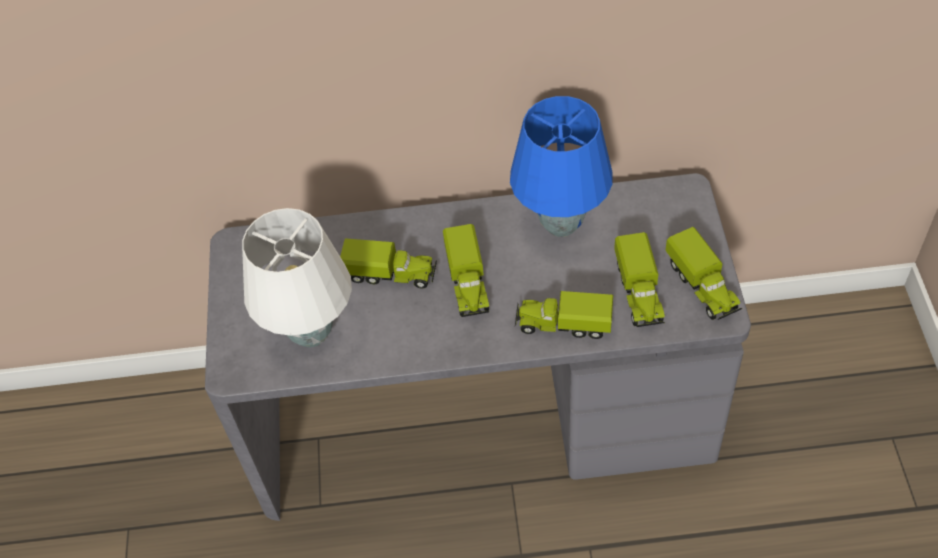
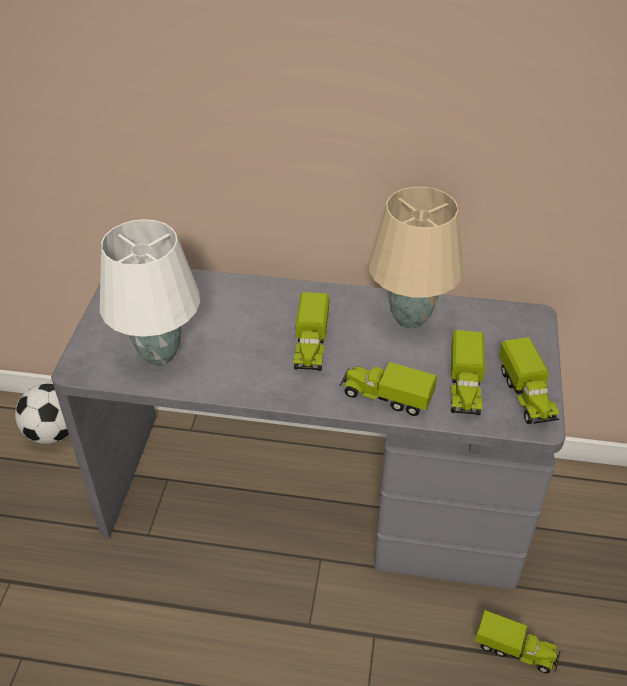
camera: 10 degrees right, 10 degrees down
(169, 416) = (53, 433): none -> football
(391, 274) = (246, 324): toy truck -> toy truck (515, 650)
(560, 224) = (409, 318): blue table lamp -> beige table lamp

